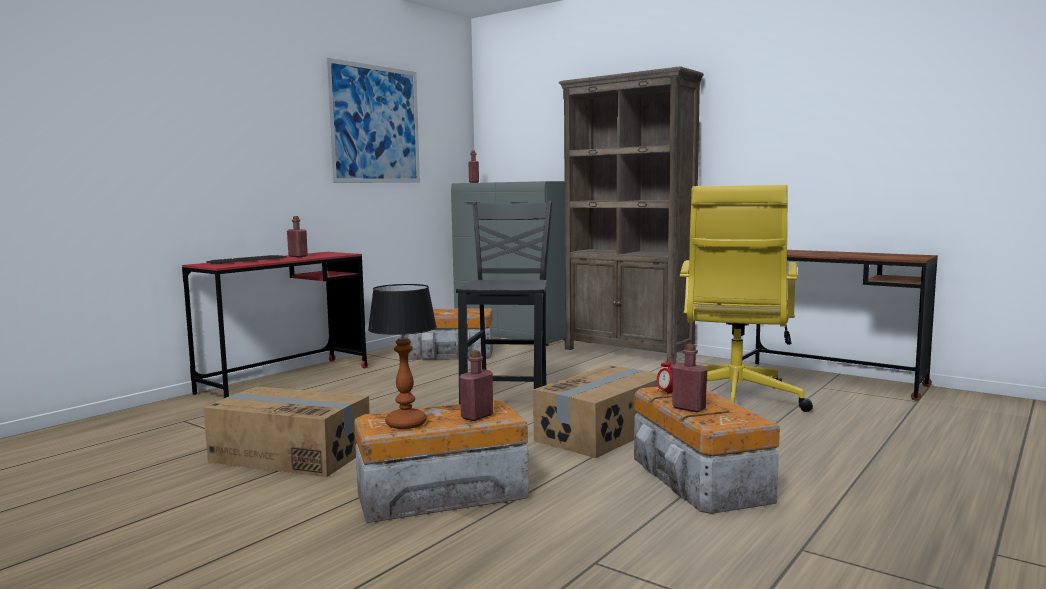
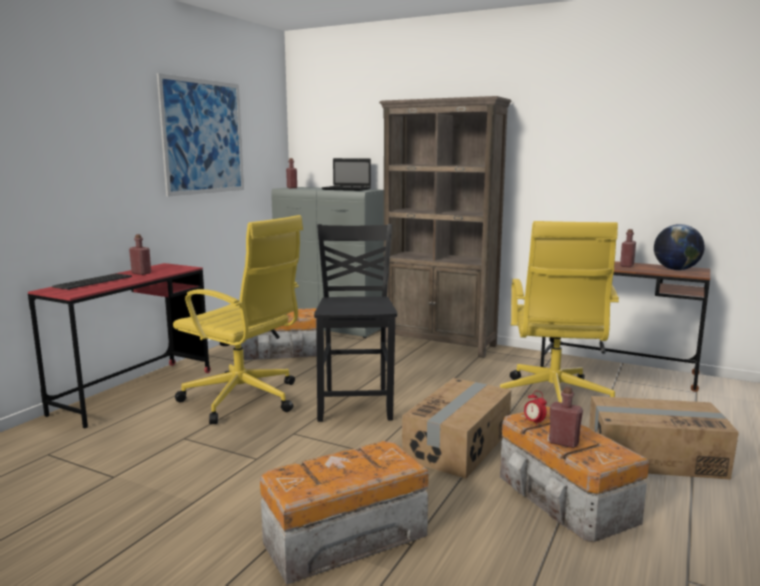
camera: 10 degrees left, 5 degrees up
(291, 454) = (176, 494): cardboard box -> cardboard box (654, 456)
(392, 389) = (244, 400): none -> yellow office chair
(407, 424) = (317, 482): table lamp -> none
(477, 416) = (380, 466): red bottle -> red bottle (626, 265)
(530, 181) = (347, 189): none -> laptop
(892, 255) = (676, 269): none -> globe

